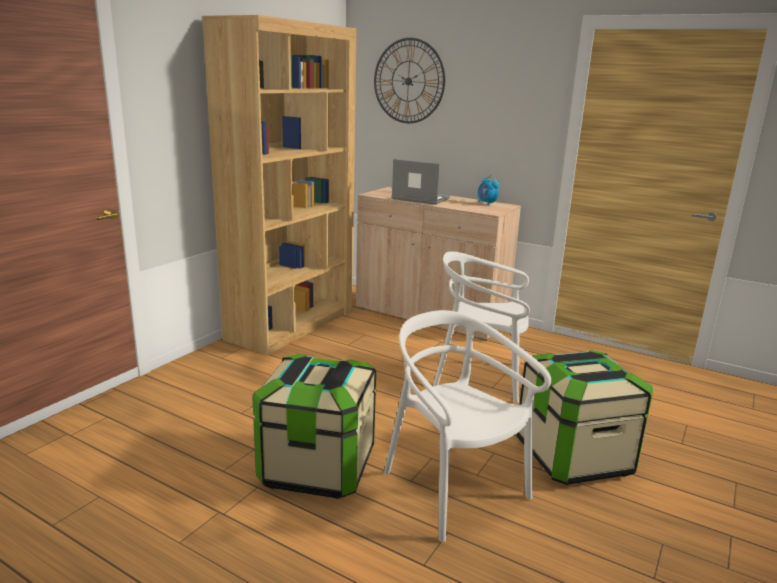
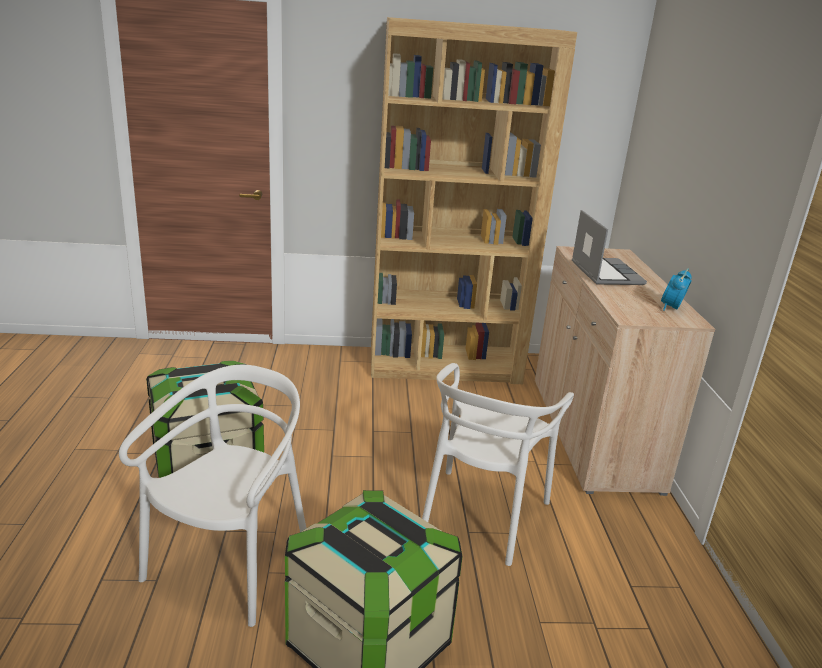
camera: 55 degrees right, 5 degrees up
(408, 81) = (674, 109): wall clock -> none
(479, 377) = (481, 515): white chair -> white chair turned 135 degrees counterclockwise

